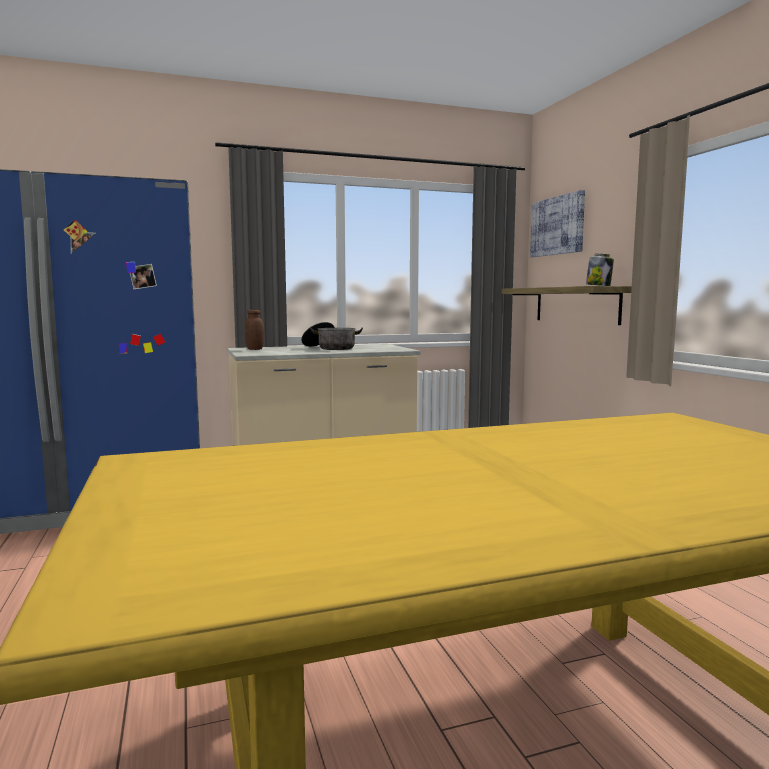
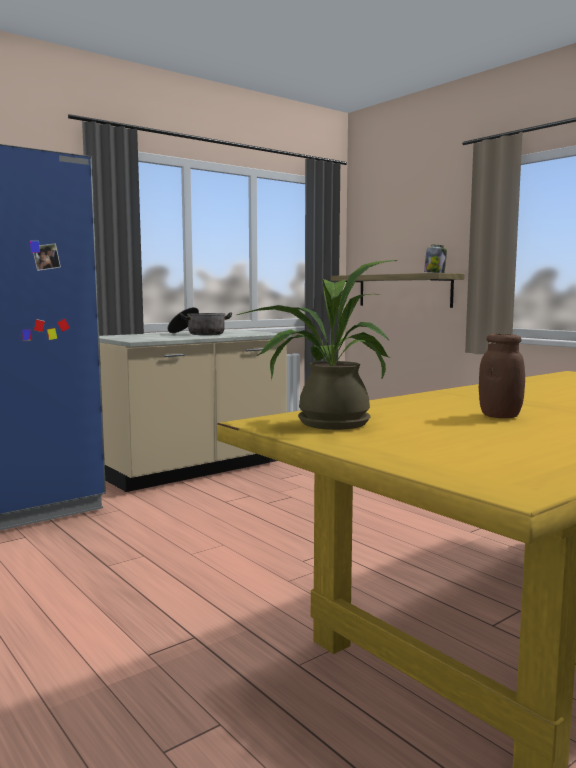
camera: 20 degrees left, 0 degrees up
(187, 468) = (324, 423): none -> potted plant
(255, 349) = (124, 336): brown jar -> brown jar (500, 416)
(557, 226) = (380, 218): picture -> none

